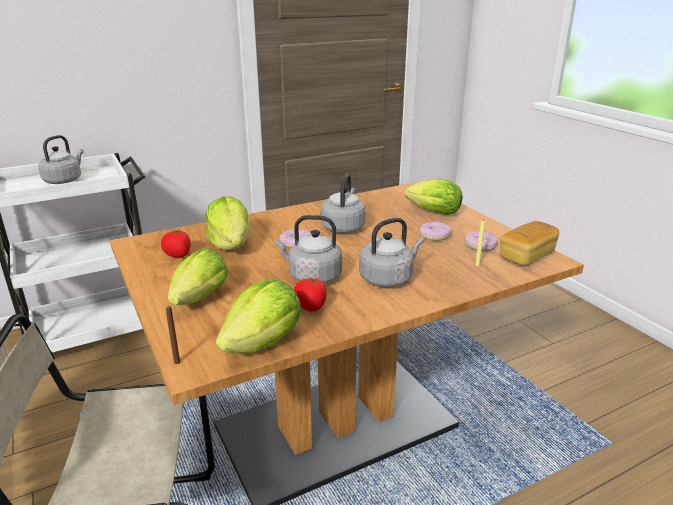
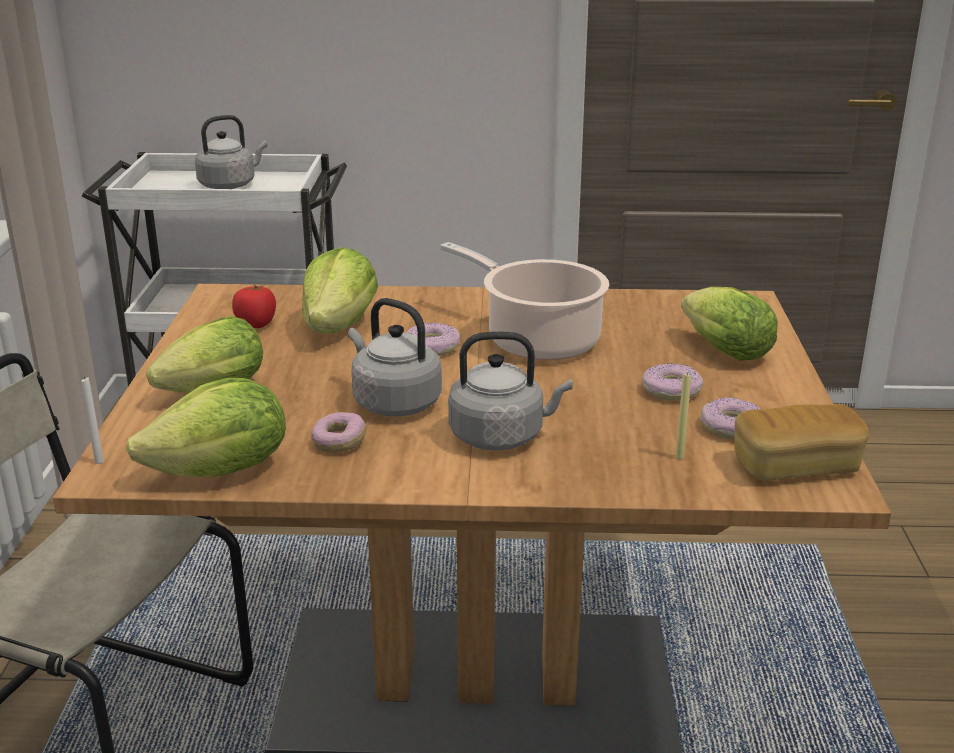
camera: 30 degrees right, 0 degrees up
(177, 362) = (99, 461): brown candle -> white candle
(310, 306) = (339, 443): tomato -> donut
(343, 227) = (537, 340): grey kettle -> cooking pot

